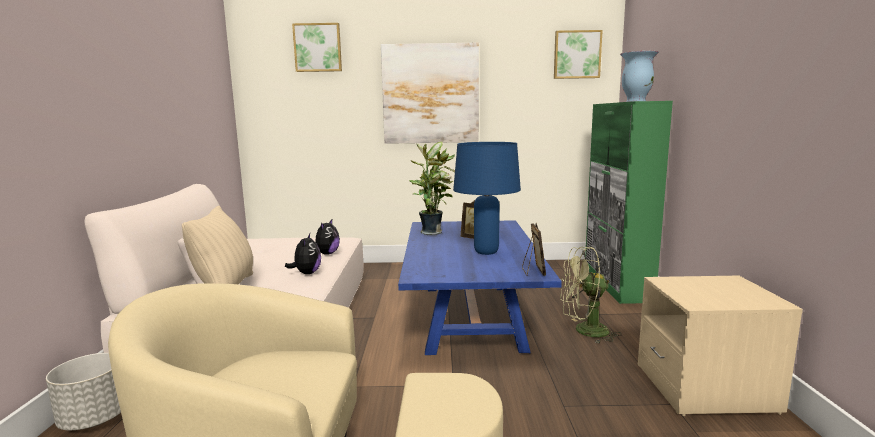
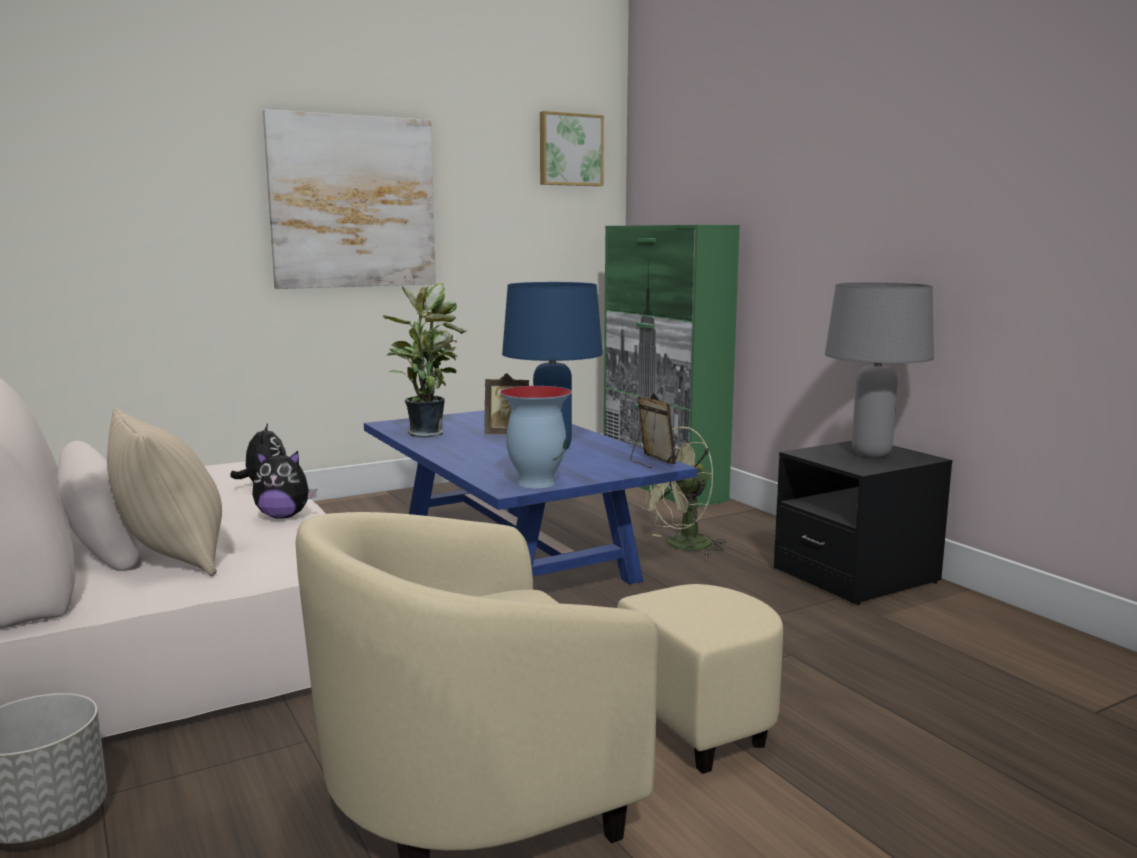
camera: 30 degrees left, 0 degrees up
(306, 273) = (283, 516): plush toy -> plush toy turned 120 degrees clockwise
(318, 48) = (137, 106): picture -> none
(635, 101) = (683, 224): vase -> vase (535, 483)
(705, 388) = (856, 576): beige nightstand -> black nightstand
(725, 290) = (872, 454): none -> grey table lamp

